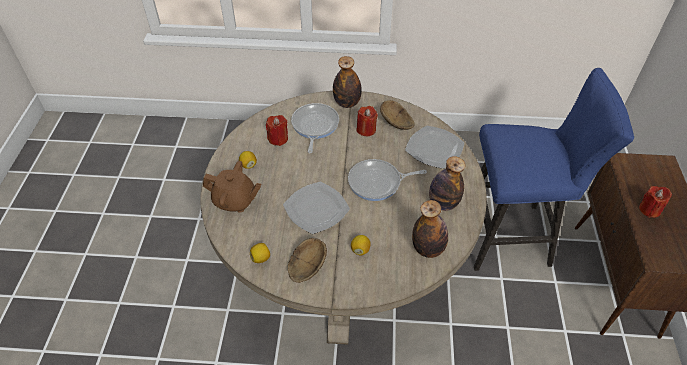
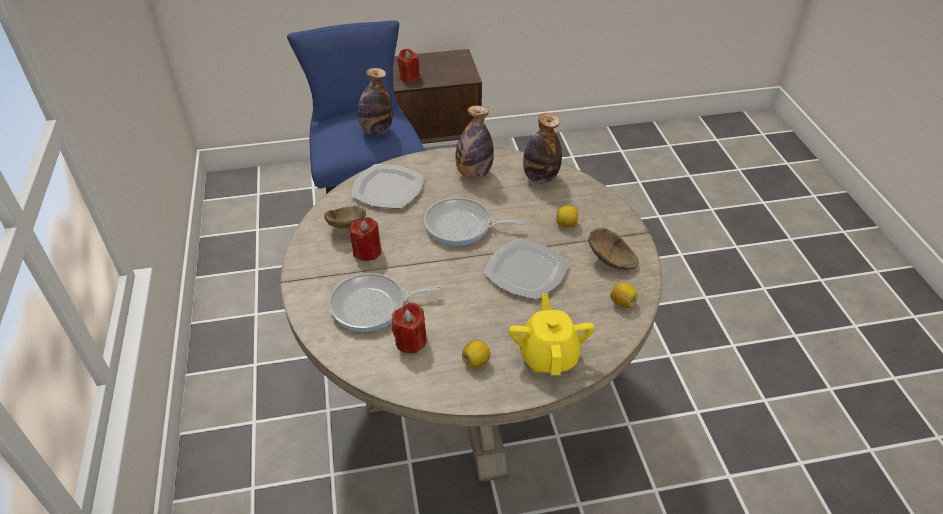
camera: 105 degrees left, 5 degrees down
(235, 201) = (548, 355): brown teapot -> yellow teapot
(347, 103) = (313, 281): bottle -> bottle (376, 131)
(377, 183) = (462, 226): frying pan -> frying pan turned 120 degrees clockwise

